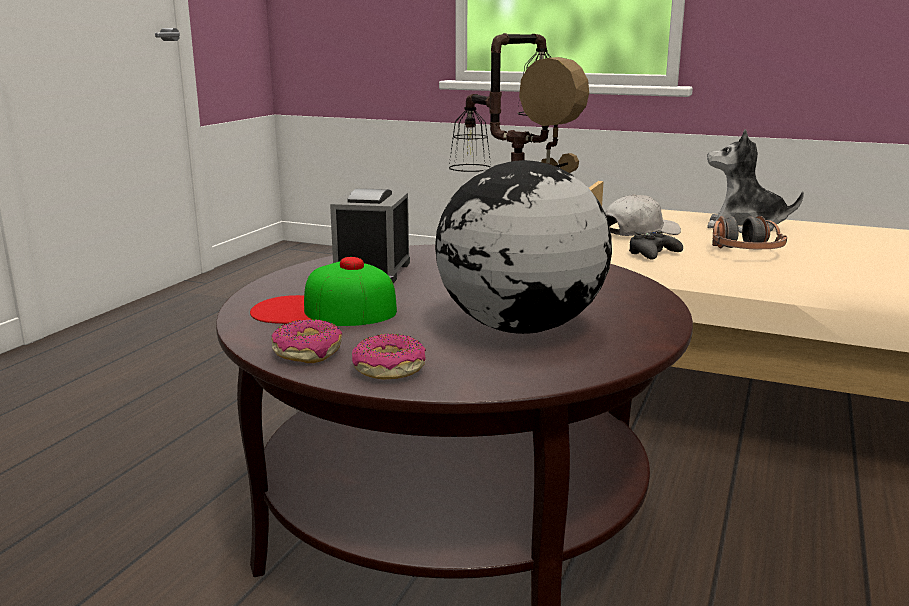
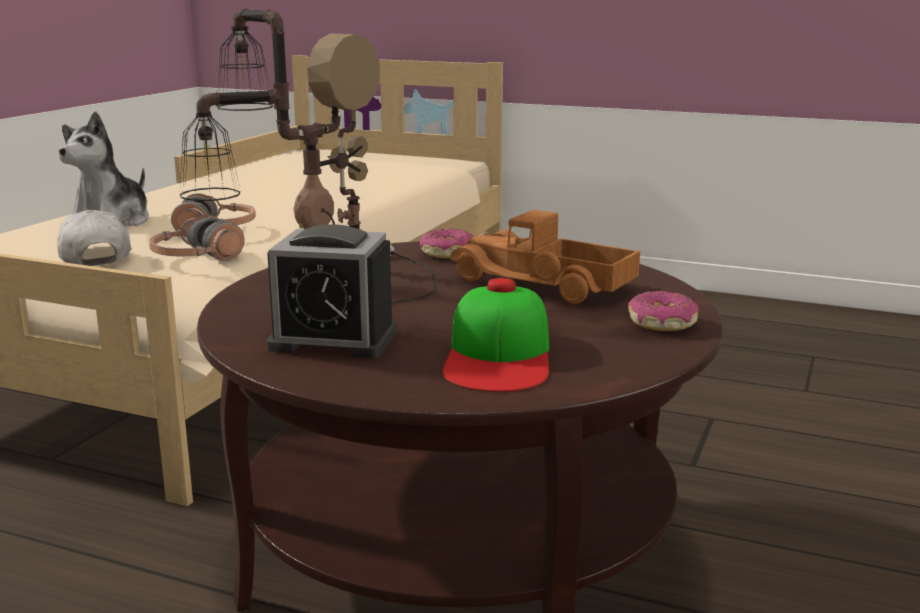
camera: 90 degrees left, 0 degrees up
(308, 352) = (633, 354): donut -> donut (447, 253)
(518, 328) = (541, 284): globe -> toy truck
(653, 254) = (196, 259): black game controller -> headphones

